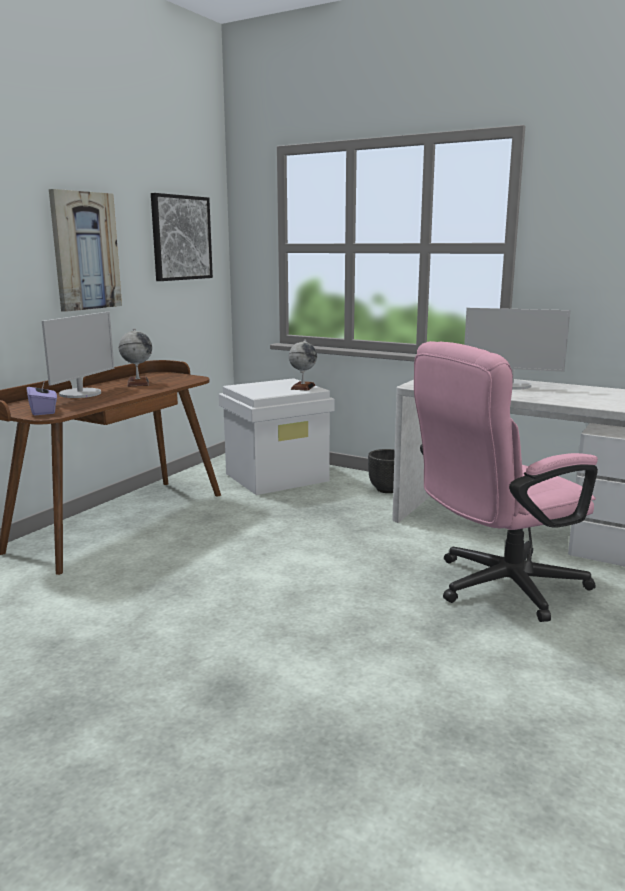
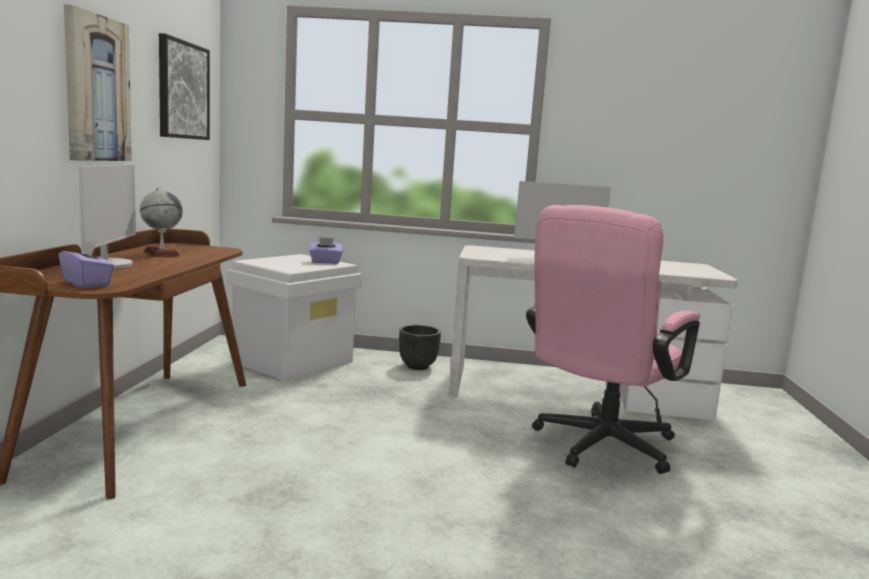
camera: 25 degrees left, 5 degrees down
(303, 387) = (325, 262): globe -> purple tissue box

